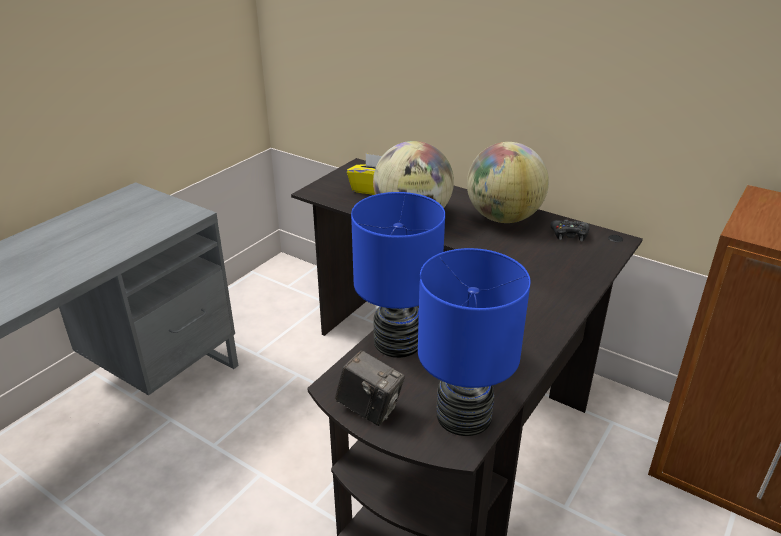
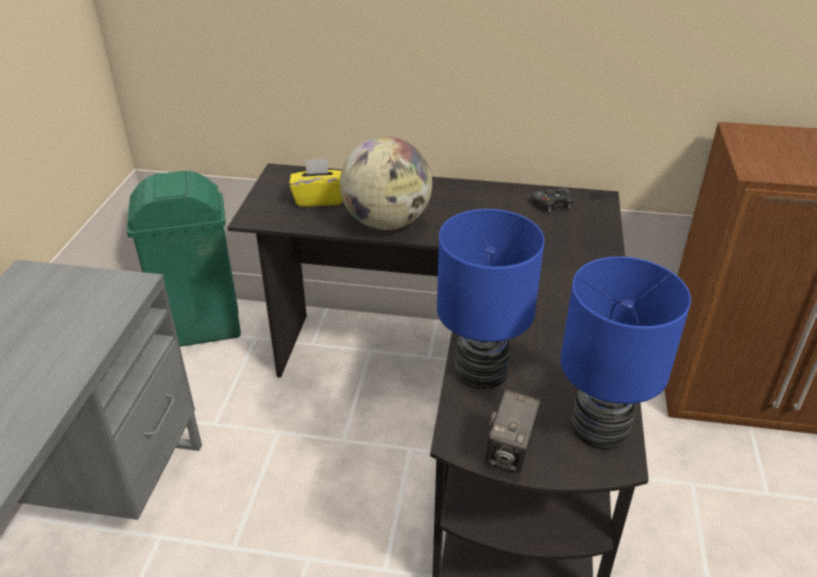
camera: 25 degrees left, 5 degrees up
(288, 284) = (200, 329): none -> green trash can
(369, 409) = (510, 452): camera -> camera turned 105 degrees clockwise
(503, 218) = (478, 200): globe -> none

